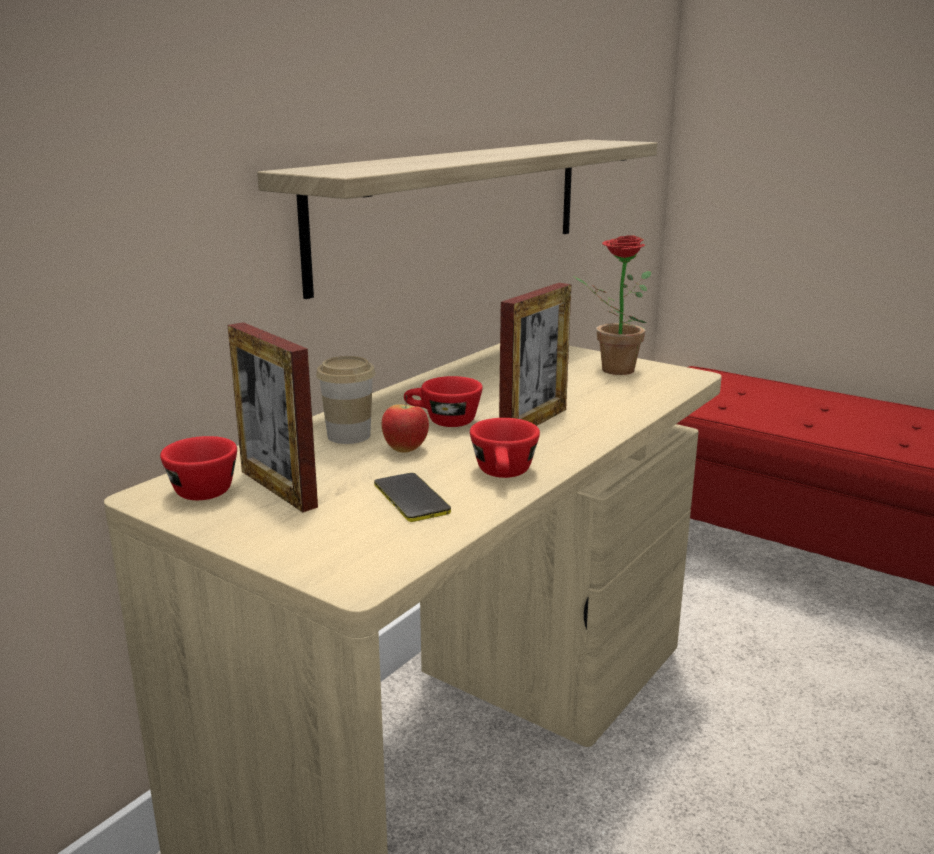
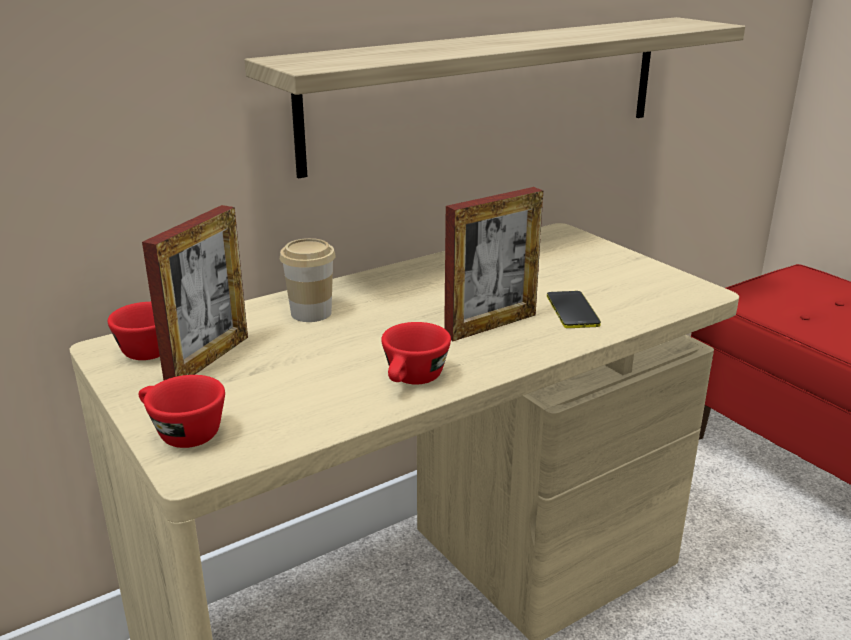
camera: 20 degrees right, 5 degrees up
(278, 488) = (208, 359): picture frame -> picture frame turned 135 degrees counterclockwise
(405, 450) = (346, 337): apple -> none
(411, 498) = (308, 390): phone -> phone (572, 310)
(443, 421) = (406, 311): red cup -> red cup (181, 433)
(610, 369) = (622, 273): potted plant -> none

